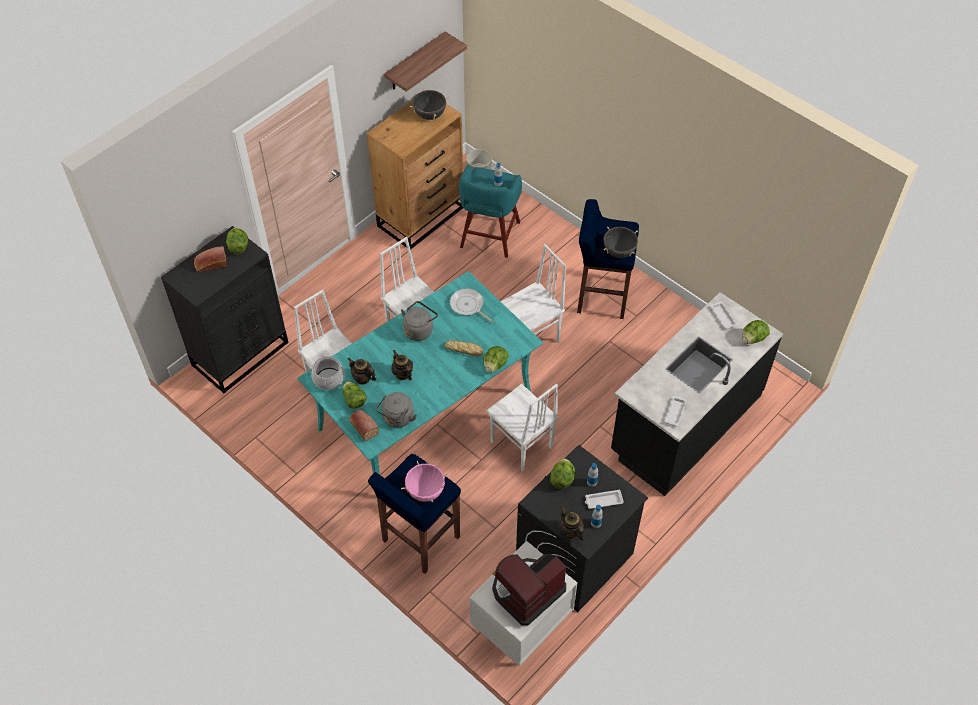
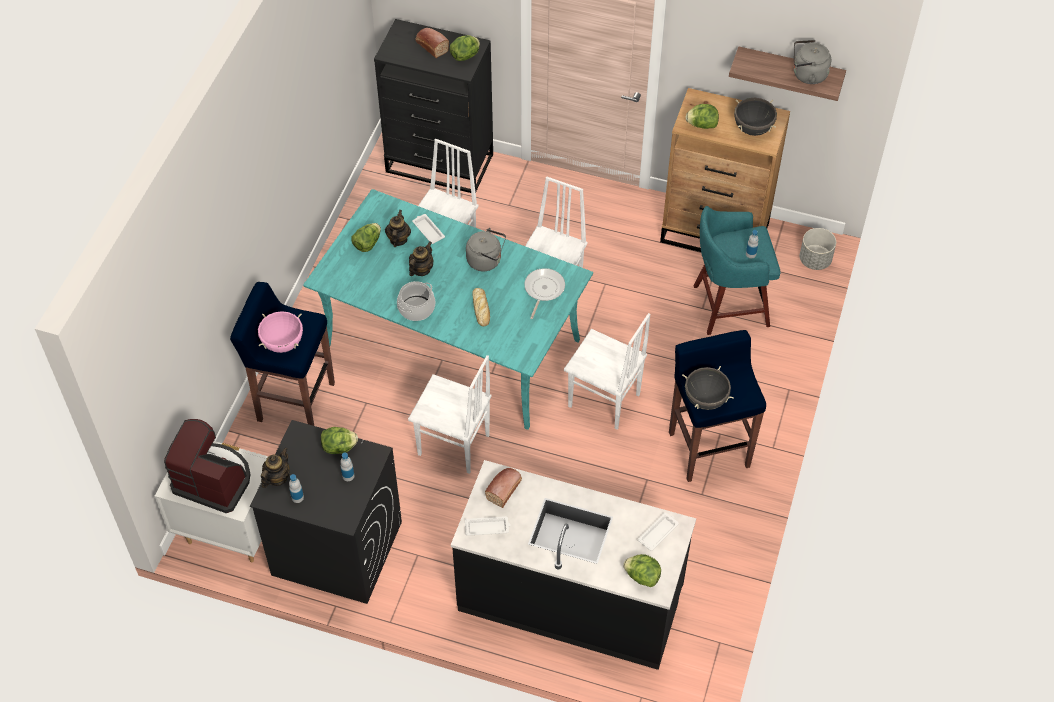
camera: 65 degrees right, 0 degrees up
(328, 379) = (382, 213): cooking pot -> cooking pot (416, 308)
(363, 427) = (338, 264): bread -> bread (504, 489)
(397, 419) = (363, 288): grey kettle -> grey kettle (807, 75)
(495, 365) = (475, 344): lettuce -> lettuce (702, 125)
(521, 446) = (454, 446): white chair -> white chair turned 90 degrees counterclockwise
(603, 501) = (329, 494): white tray -> white tray (428, 230)

